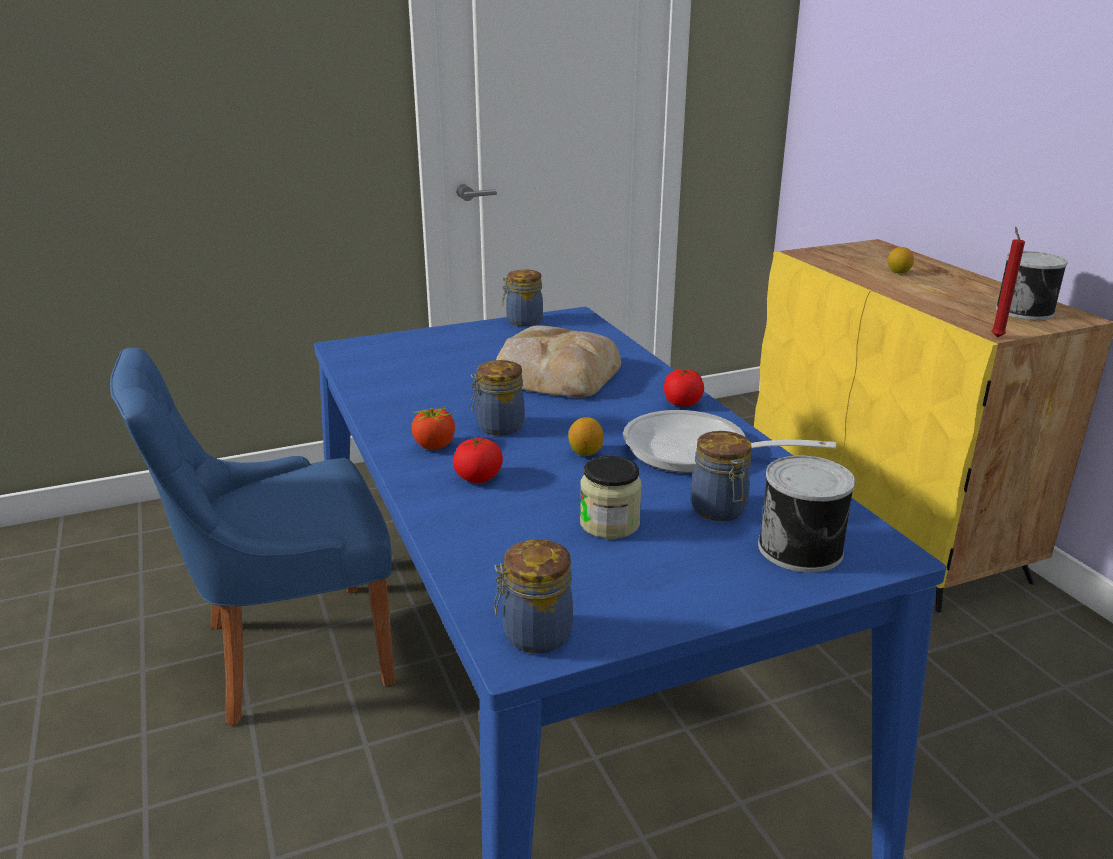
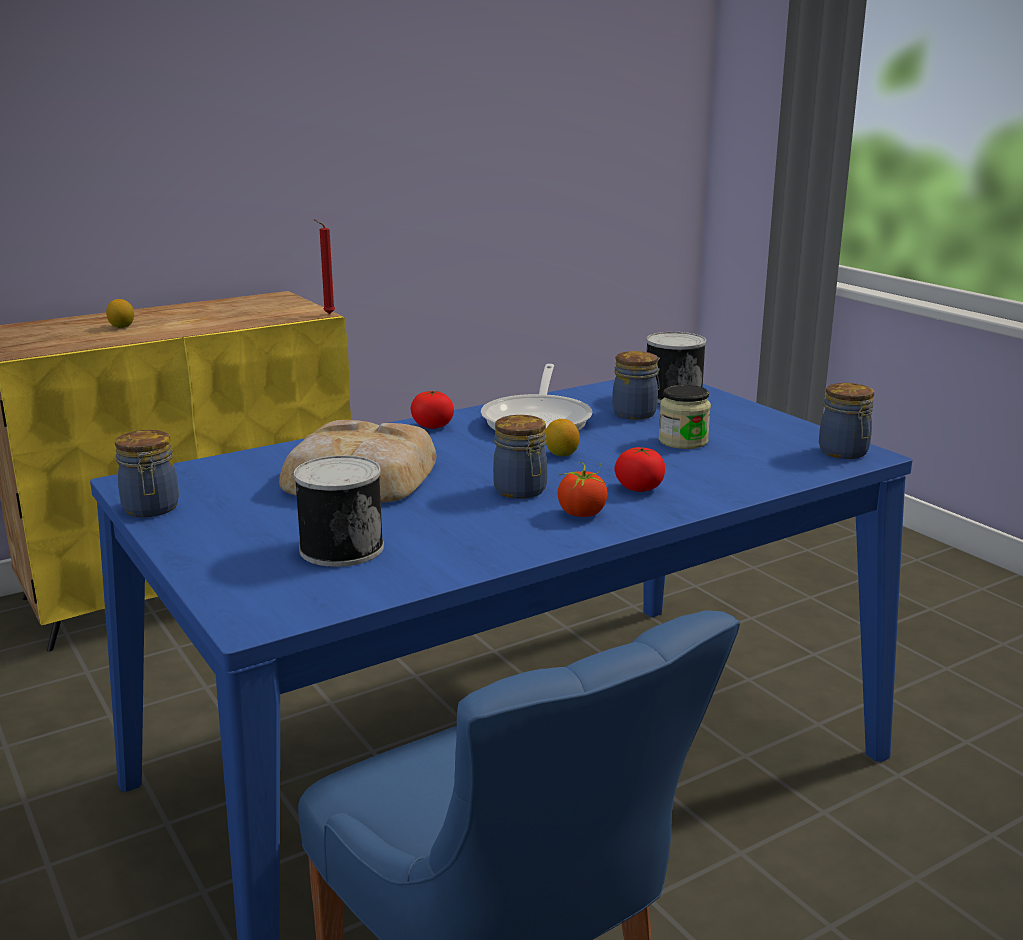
camera: 100 degrees left, 5 degrees down
(1025, 311) = (259, 304): can -> can (340, 547)

